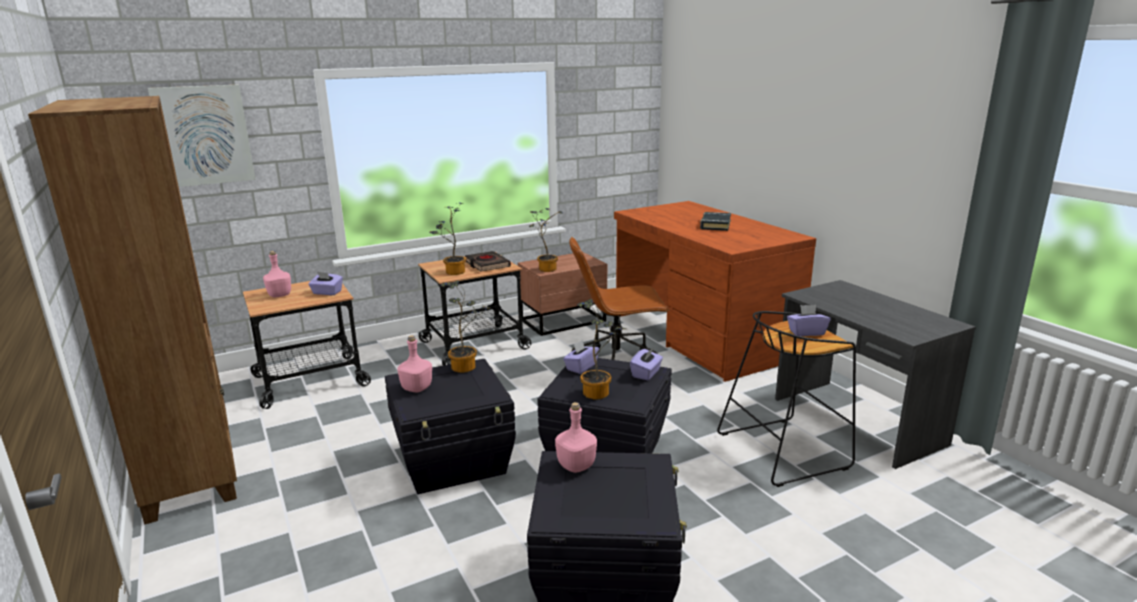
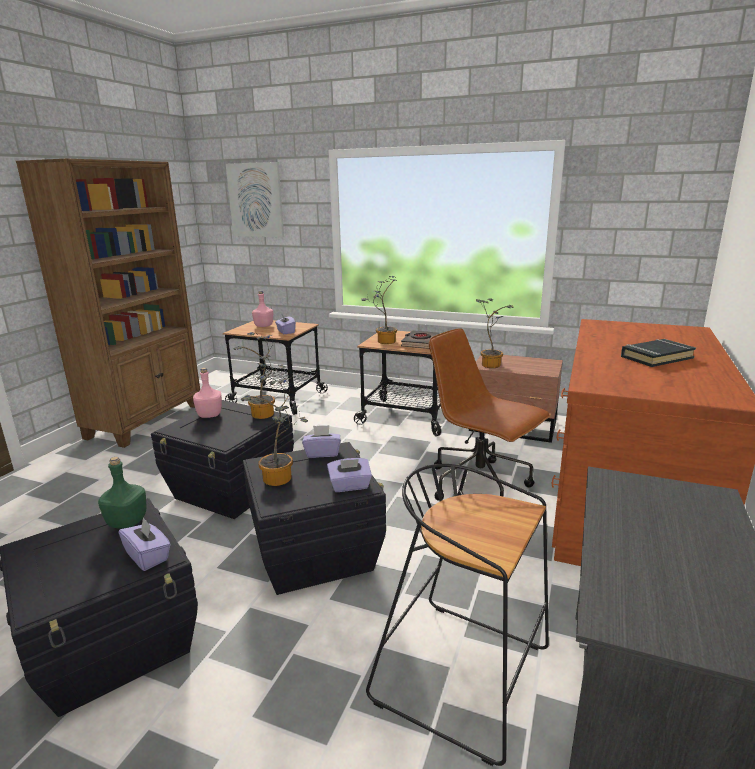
camera: 50 degrees right, 0 degrees up
(576, 465) = (128, 522): pink bottle -> green bottle
(806, 332) = (492, 523): purple tissue box -> purple tissue box (148, 556)

